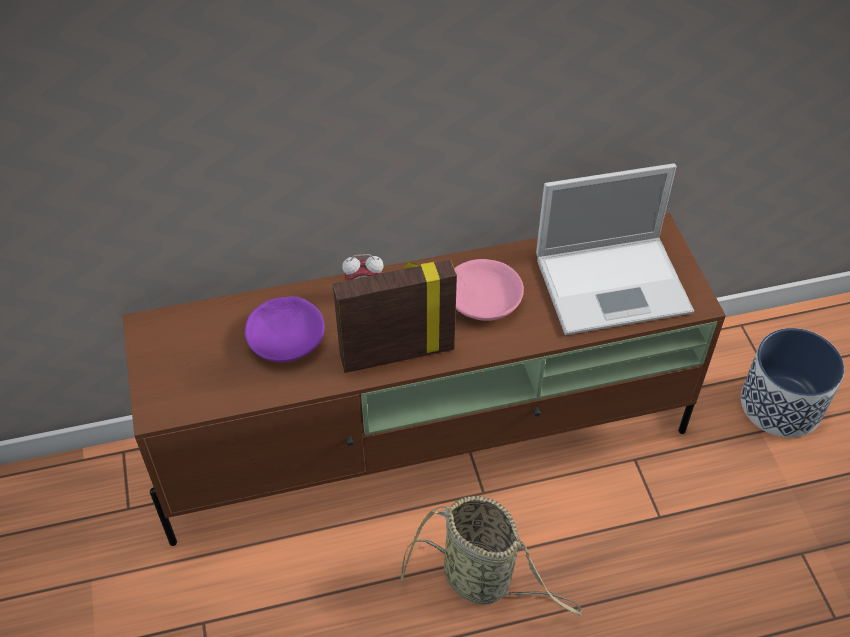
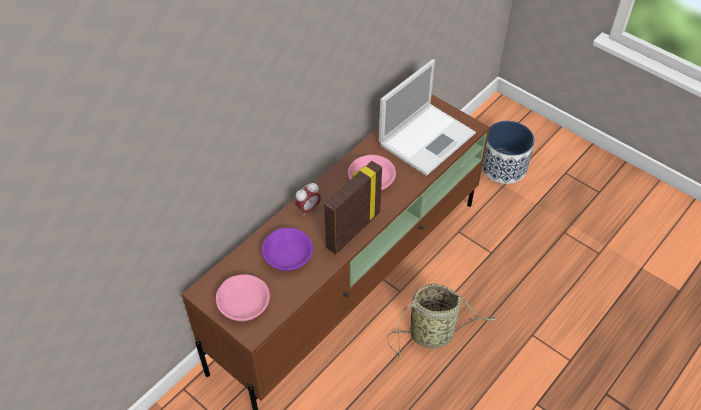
camera: 35 degrees left, 0 degrees up
(180, 367) = (243, 302): none -> pink bowl

